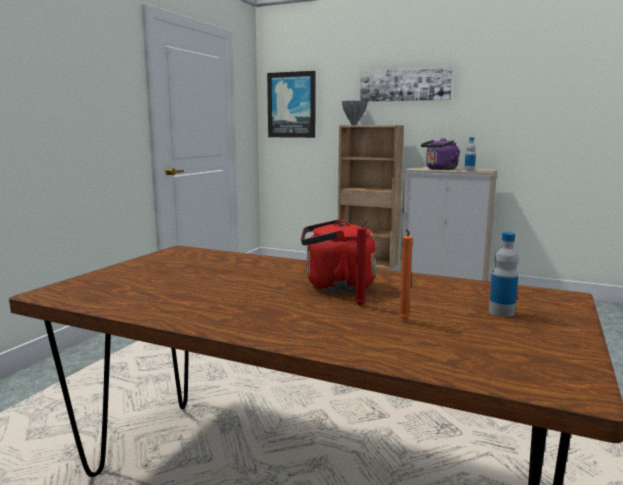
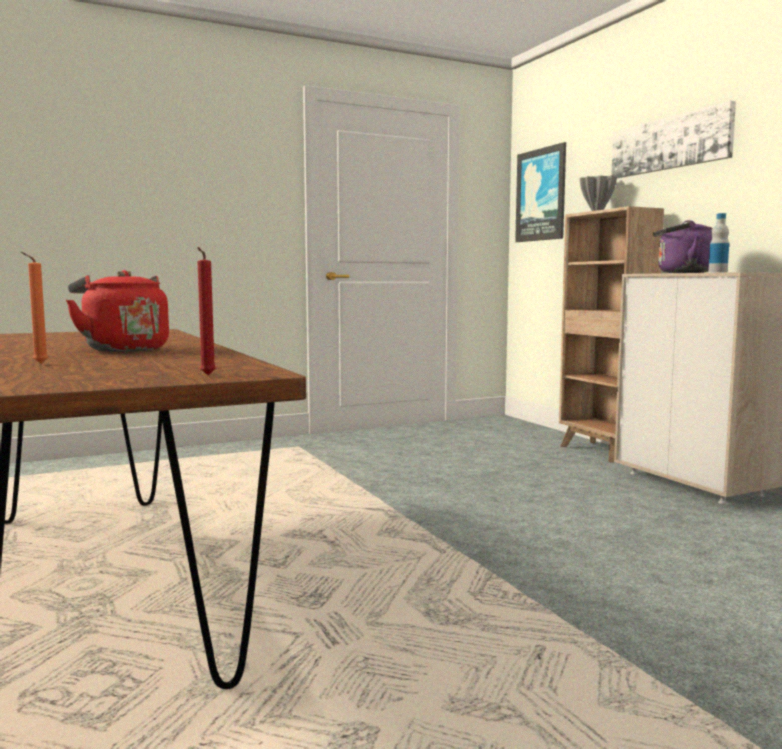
camera: 40 degrees right, 5 degrees down
(360, 306) = (68, 356): red candle -> red candle (206, 375)
(501, 312) = (131, 371): bottle -> none

